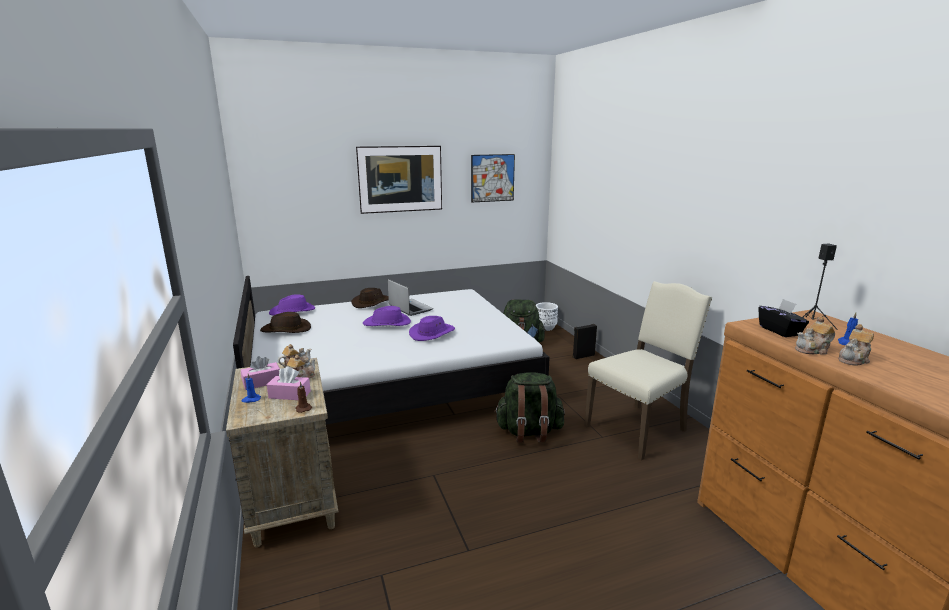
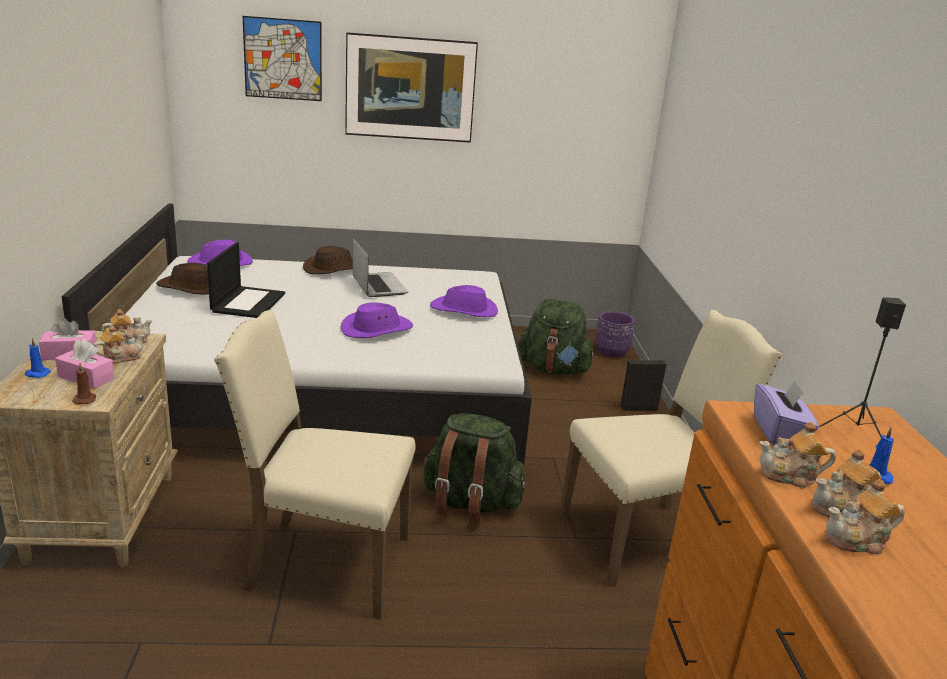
camera: 15 degrees right, 5 degrees up
(335, 332) = (248, 302): none -> laptop
(387, 323) = (327, 303): purple hat -> purple hat (464, 310)
(468, 491) = (325, 565): none -> beige chair
(492, 178) = (559, 102): picture -> picture (283, 59)
(545, 328) = (611, 352): white planter -> purple planter
(780, 331) = (779, 432): black tissue box -> purple tissue box
(881, 373) = (858, 541): none -> teapot

